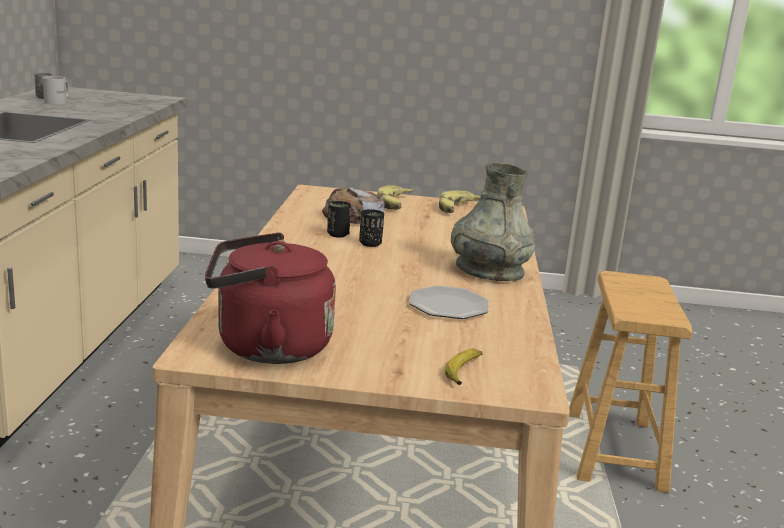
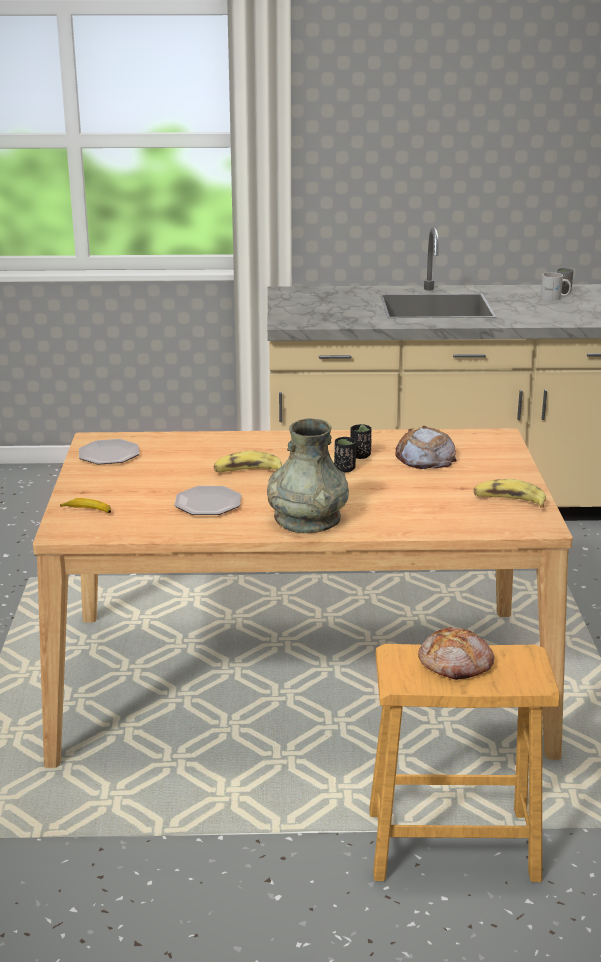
camera: 85 degrees right, 5 degrees up
(266, 347) = (109, 454): red kettle -> plate
(394, 204) = (490, 472): banana -> banana (248, 472)
(639, 298) = (456, 664): none -> bread

